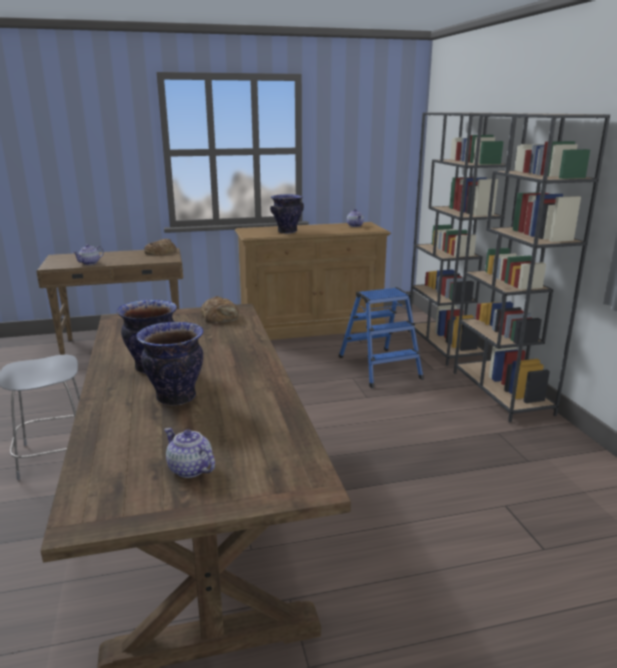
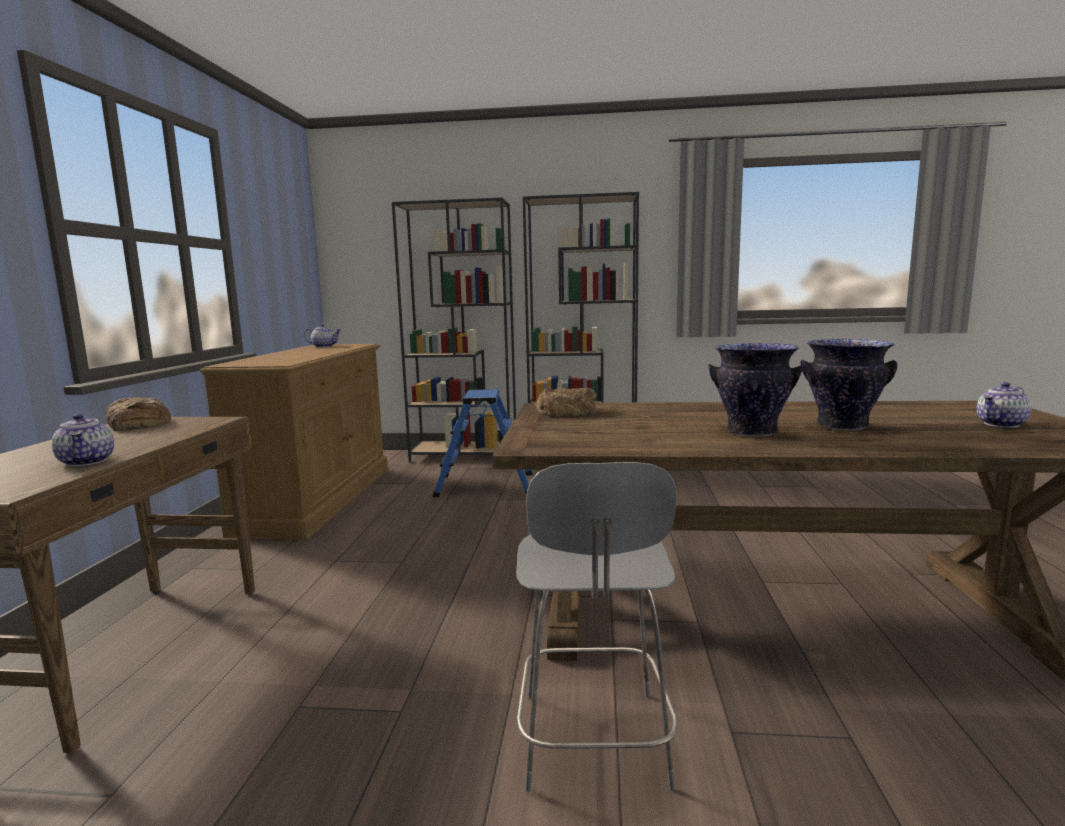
camera: 70 degrees left, 10 degrees down
(287, 232) = (295, 357): vase -> none

